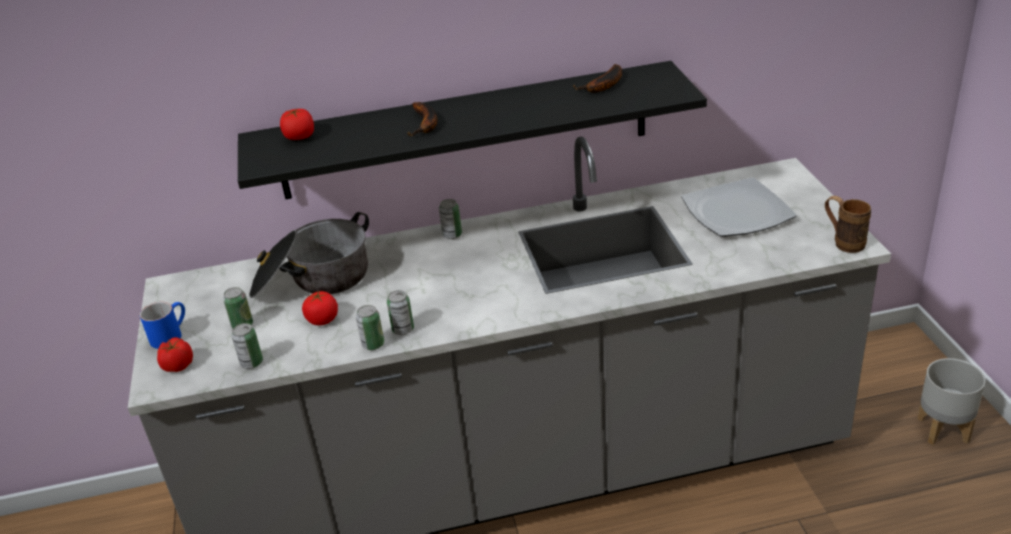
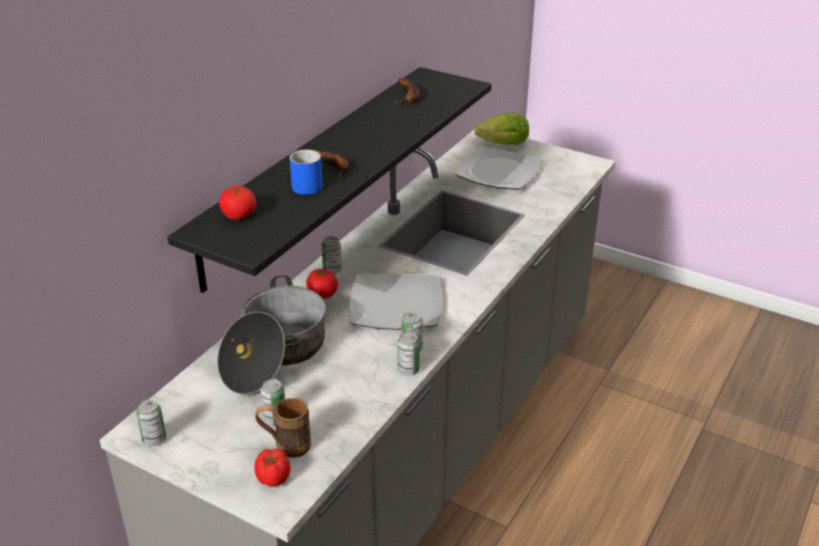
camera: 50 degrees left, 0 degrees up
(170, 335) = (219, 463): blue mug -> blue mug (305, 184)
(252, 363) = (336, 437): can -> can (154, 439)
(323, 319) = (337, 376): tomato -> tomato (322, 294)
(448, 287) = (394, 305): none -> plate
(786, 185) = (500, 144): none -> lettuce
(843, 242) = (583, 165): brown mug -> brown mug (285, 446)
(944, 429) = (606, 289): grey planter -> none

